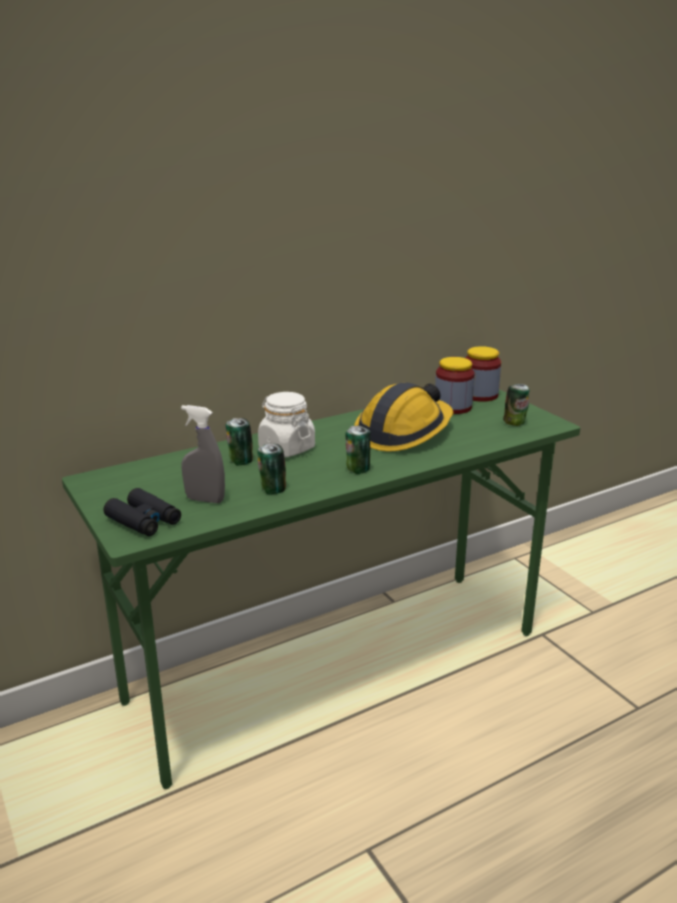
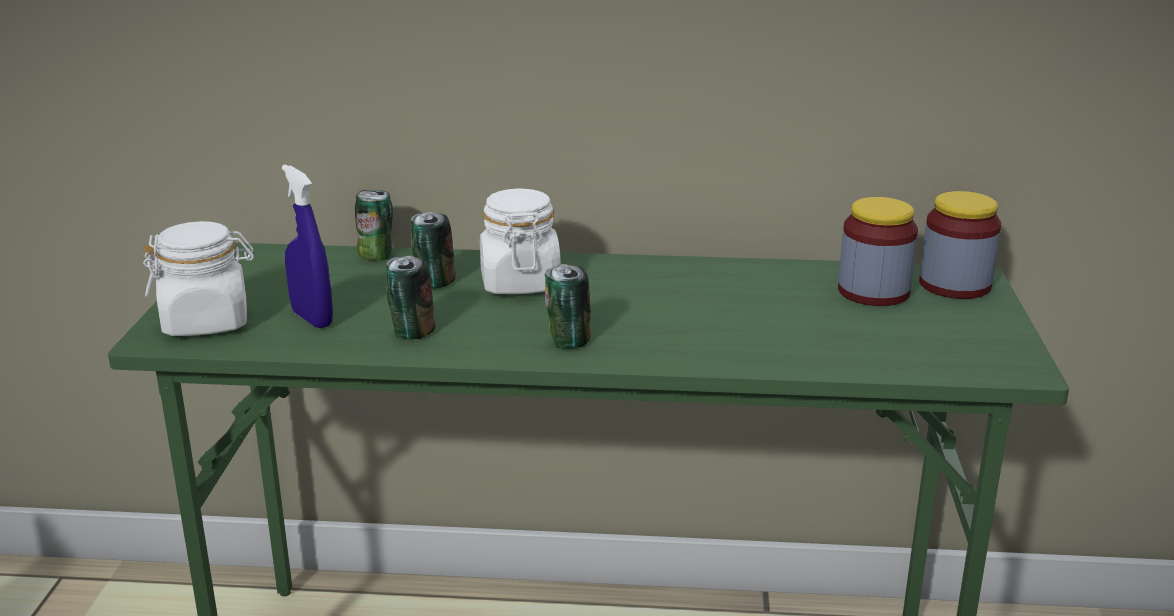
camera: 35 degrees right, 0 degrees up
(144, 521) = (207, 322): black binoculars -> white jar
(205, 500) = (312, 319): grey spray bottle -> blue spray bottle
(403, 432) = (726, 308): hard hat -> none
(515, 423) = (945, 347): can -> can (376, 256)

